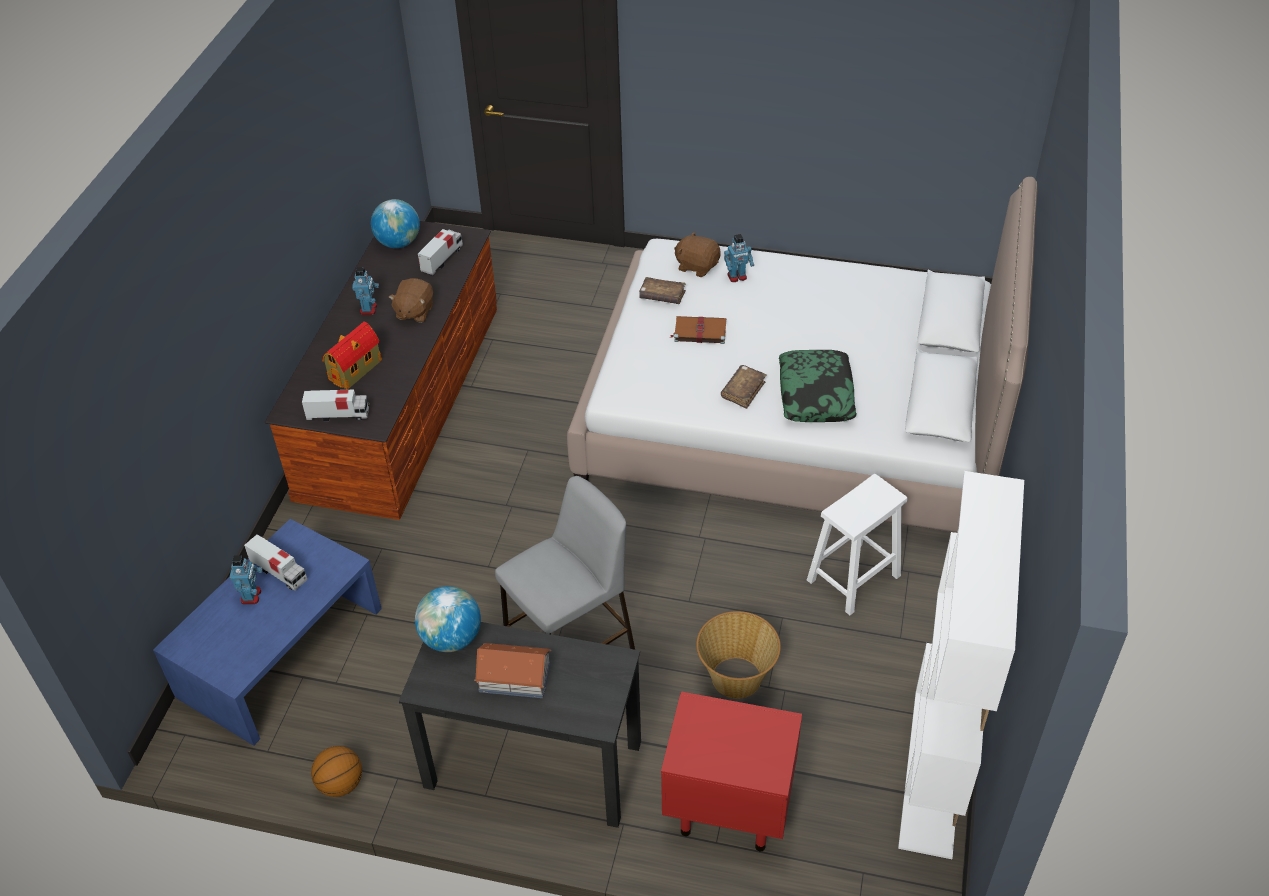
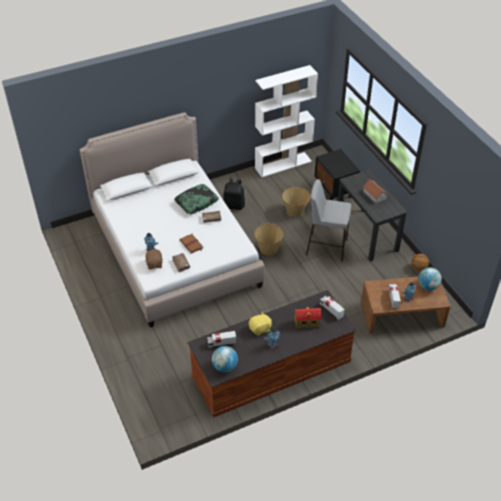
camera: 130 degrees left, 0 degrees up
(280, 651) = (402, 314): blue coffee table -> brown coffee table
(414, 312) = (260, 329): brown plush toy -> yellow plush toy
(451, 638) = (379, 214): globe -> globe (428, 286)
(665, 557) = (268, 248): none -> basket
(727, 807) = (335, 193): red nightstand -> black nightstand
(852, 579) = (234, 205): white stool -> black backpack

